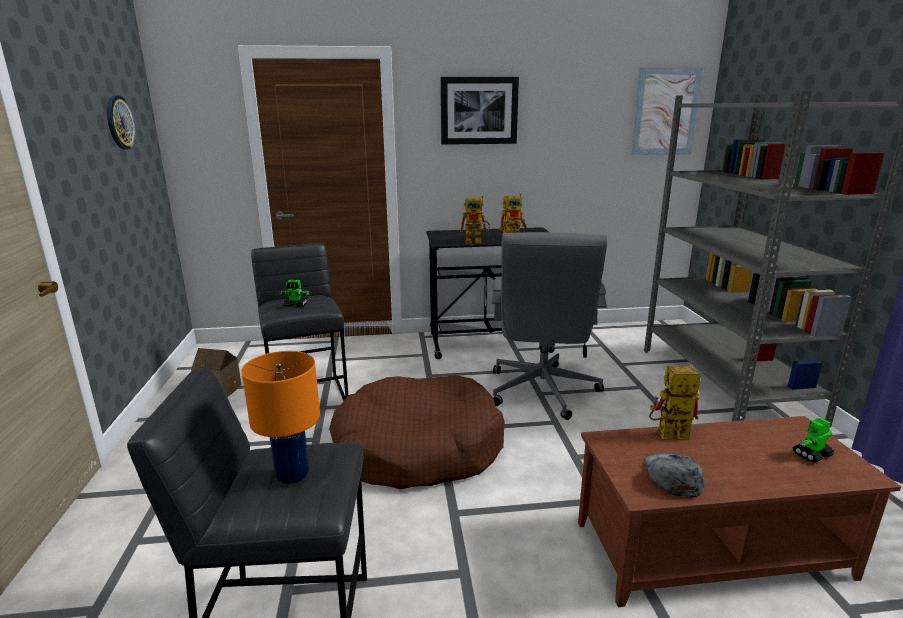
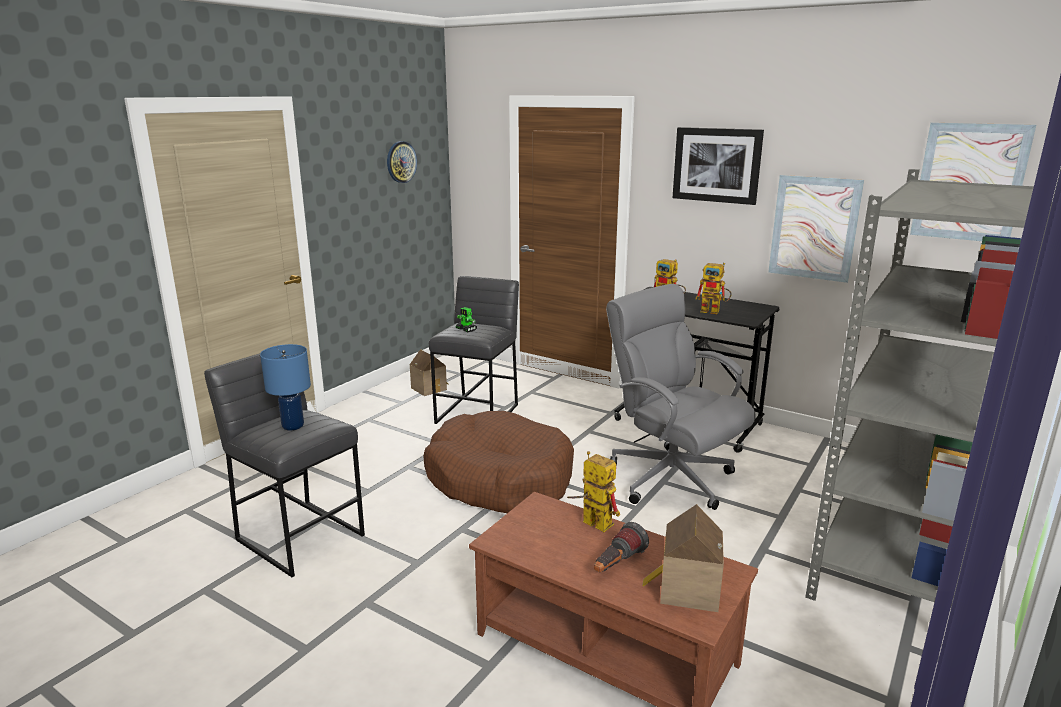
camera: 40 degrees right, 0 degrees up
(294, 475) = (293, 427): orange table lamp -> blue table lamp
(542, 389) = (671, 479): grey office chair -> grey office chair turned 90 degrees clockwise
(563, 158) = (814, 228): none -> picture
(672, 476) = (538, 543): grey cap -> none
(747, 461) = (617, 565): none -> flashlight
(811, 455) = (685, 589): toy robot -> toy house

